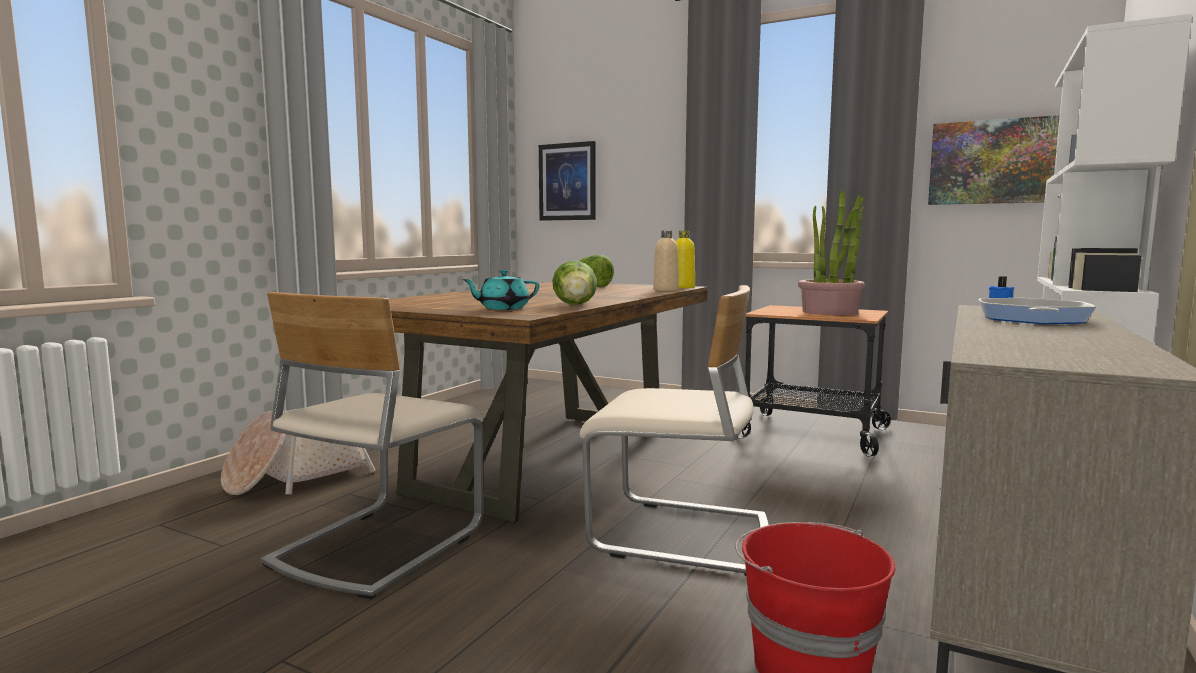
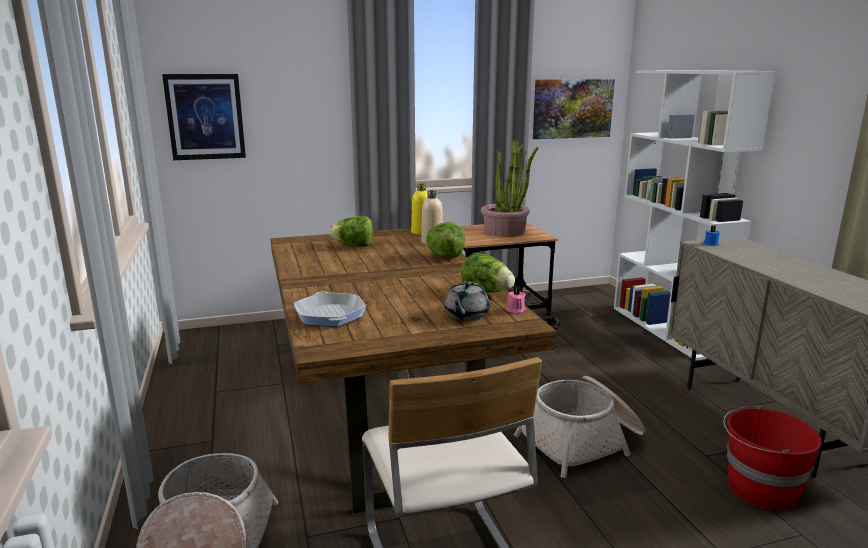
camera: 45 degrees left, 10 degrees up
(502, 308) = (466, 315): turquoise teapot -> grey teapot
(551, 311) = (515, 310): none -> pink candle
(637, 294) = (446, 257): none -> lettuce
(680, 535) = (582, 442): beige chair -> basket
(1032, 319) = (761, 257): frying pan -> frying pan (330, 315)

